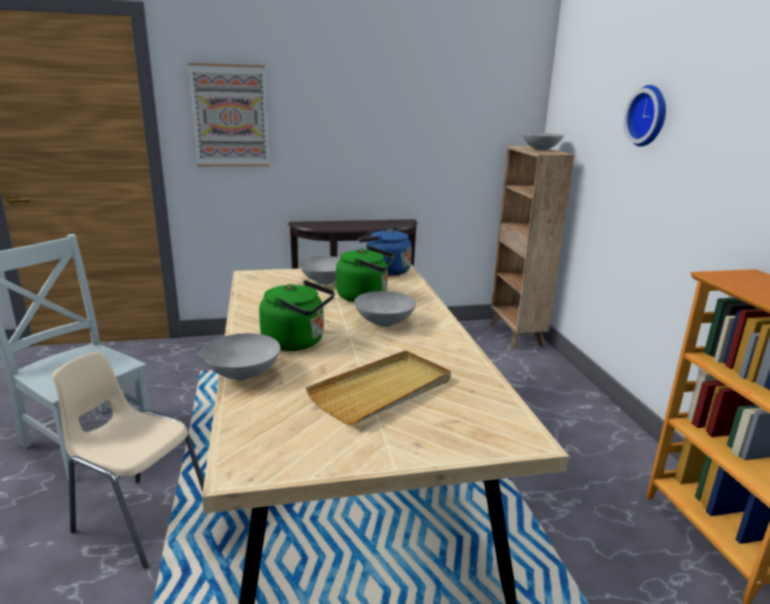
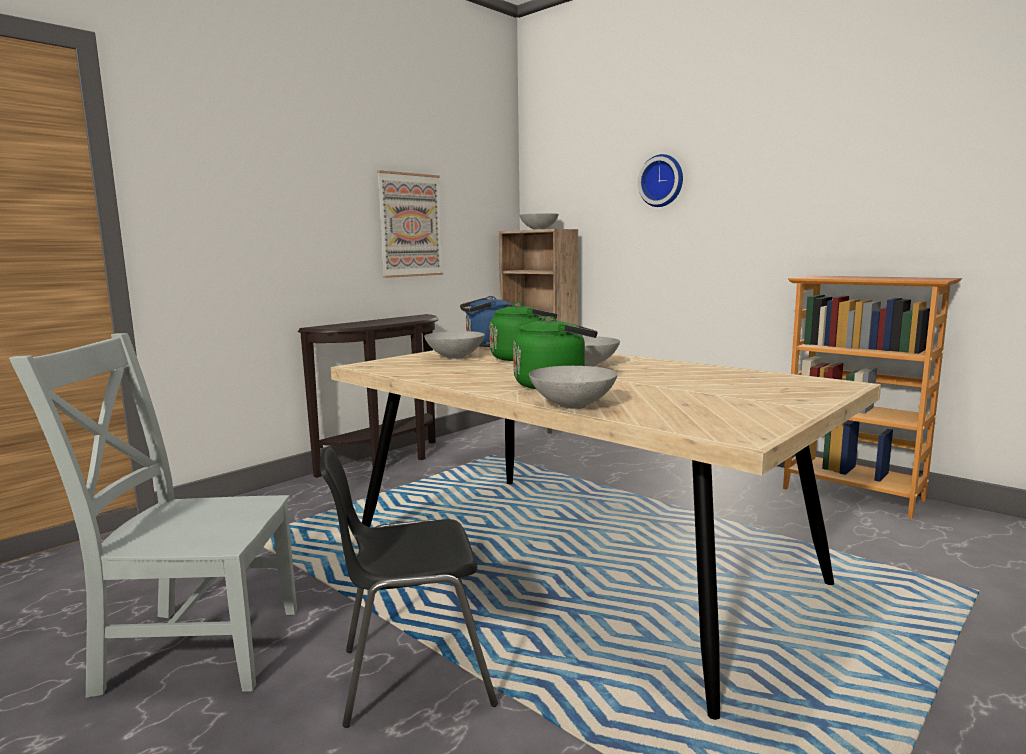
camera: 35 degrees left, 10 degrees down
(140, 518) = (411, 675): beige chair -> black chair
(230, 116) = (218, 194): picture -> picture (410, 225)
(383, 390) = (700, 388): beige tray -> none

